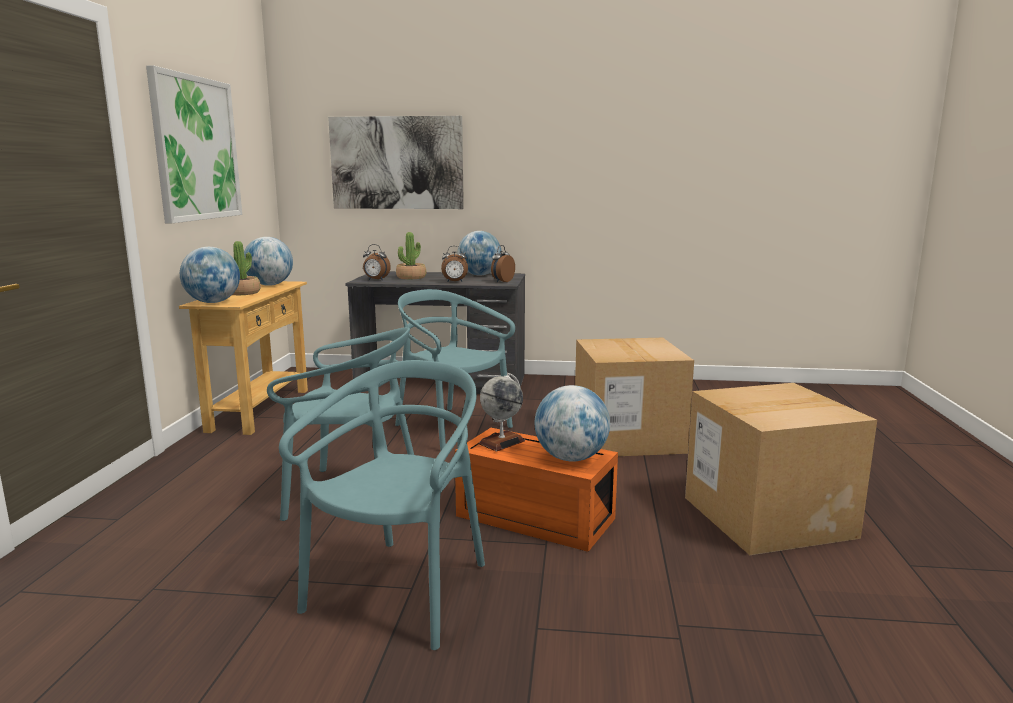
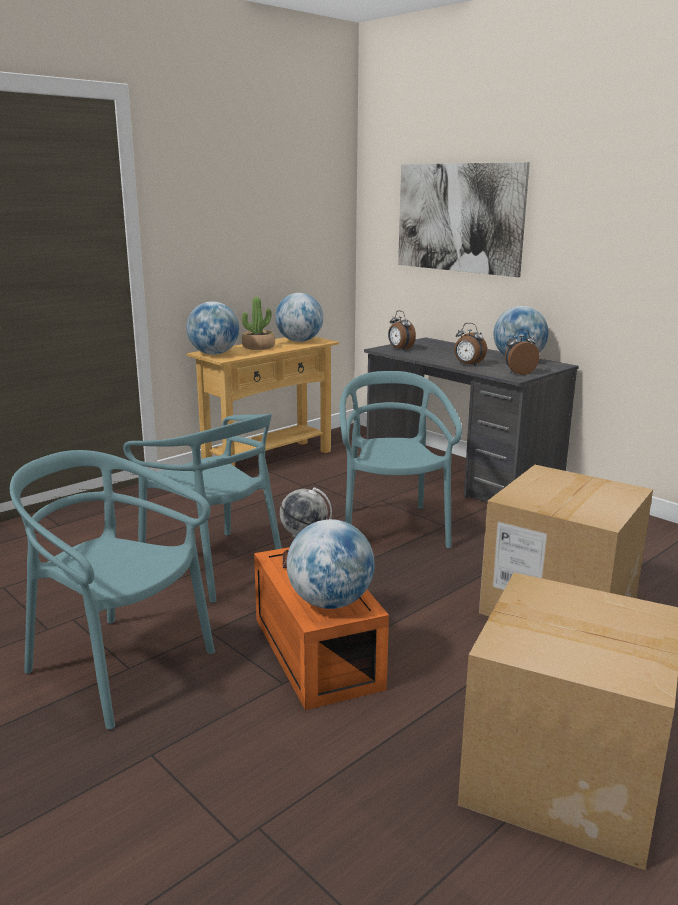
camera: 40 degrees right, 5 degrees up
(196, 148) = (234, 205): picture -> none
(401, 591) = (118, 667): turquoise chair -> turquoise chair turned 120 degrees counterclockwise
(411, 277) = (439, 352): potted plant -> none

